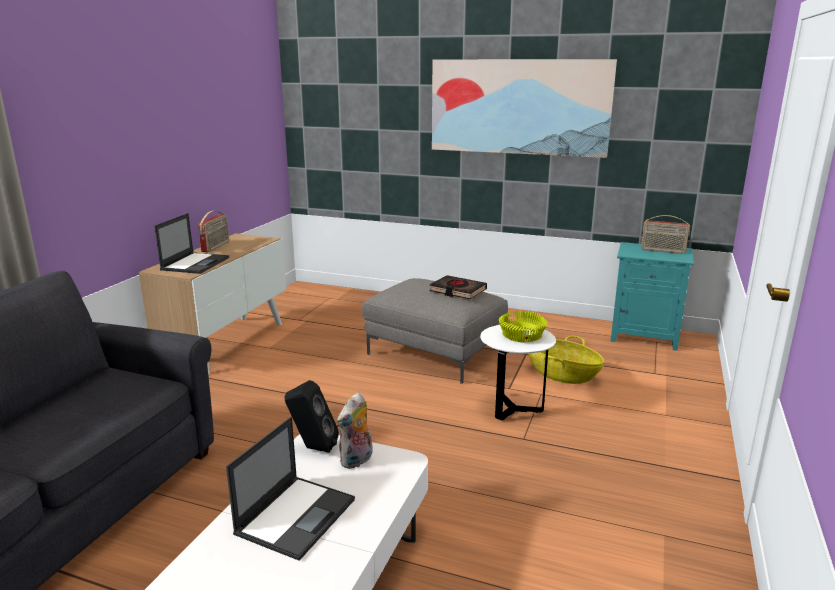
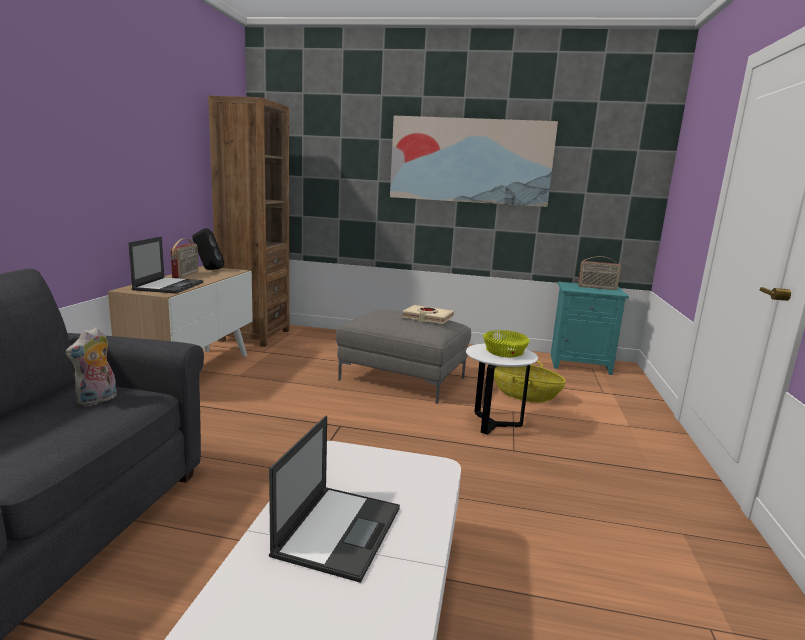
camera: 10 degrees left, 5 degrees down
(295, 300) = (255, 335): none -> brown bookcase
(312, 448) = (332, 458): black speaker -> black speaker (208, 269)
(357, 461) = (385, 468): plush toy -> plush toy (97, 400)
(457, 291) = (427, 318): black book -> beige book

